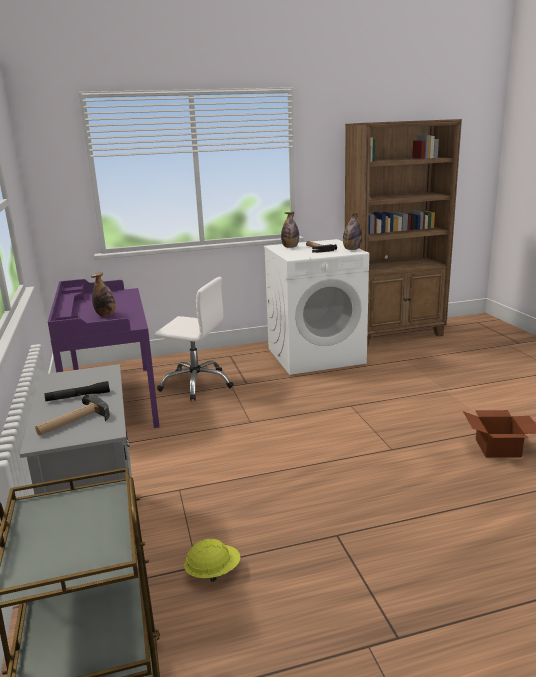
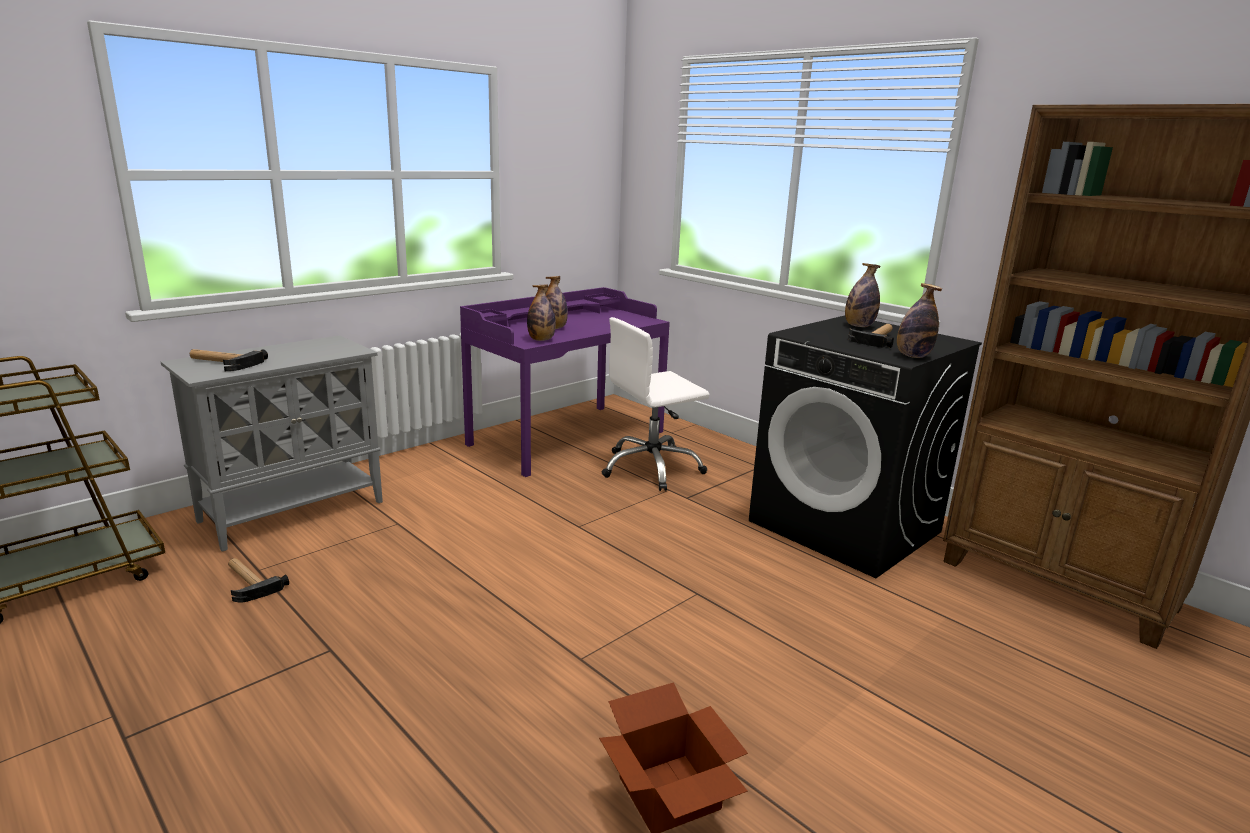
camera: 60 degrees right, 0 degrees up
(78, 397) = (283, 354): black flashlight -> none
(132, 321) = (541, 340): none -> bottle
(196, 384) = (651, 468): white office chair -> white office chair turned 75 degrees clockwise
(213, 572) = (248, 582): yellow hard hat -> hammer
(316, 355) = (846, 527): white washing machine -> black washing machine

